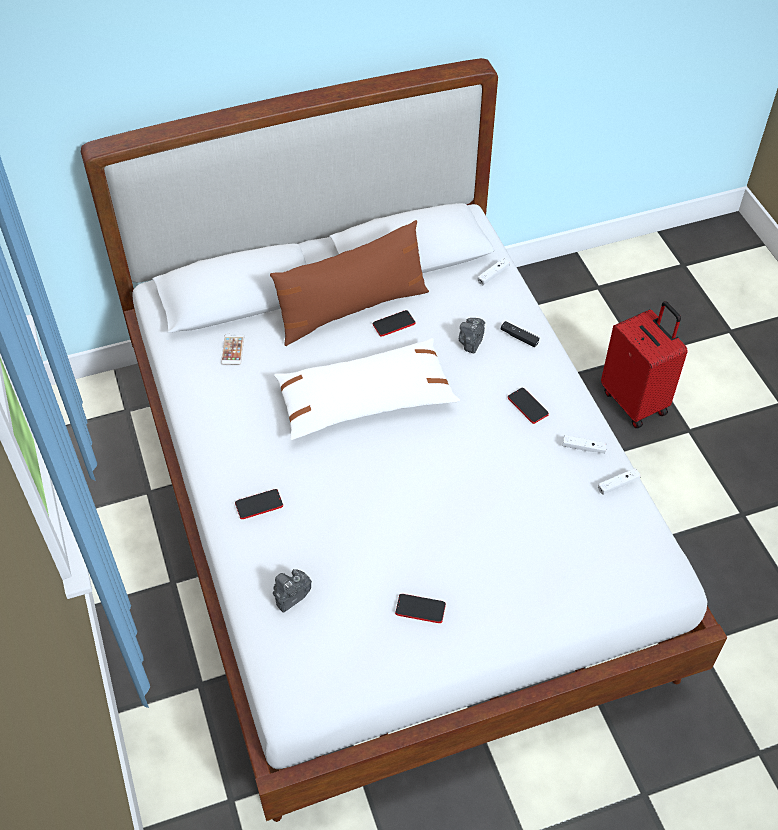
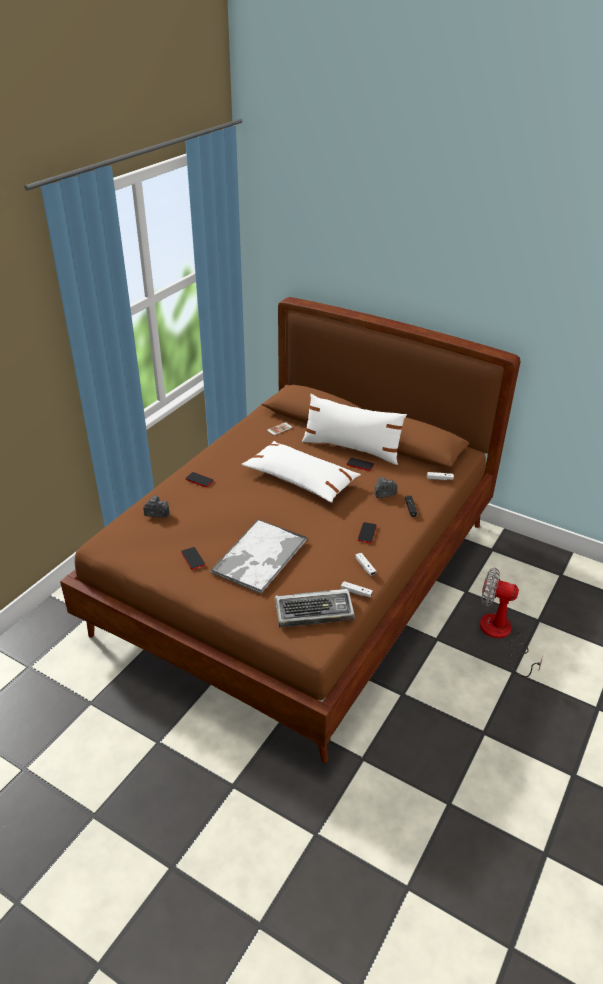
camera: 50 degrees right, 15 degrees down
(352, 309) = (351, 448): brown pillow -> white pillow
(390, 516) = (301, 579): white bed -> brown bed
(479, 537) = (259, 557): none -> tray
(619, 544) = (315, 611): none -> keyboard
(635, 401) = (501, 635): red suitcase -> fan

